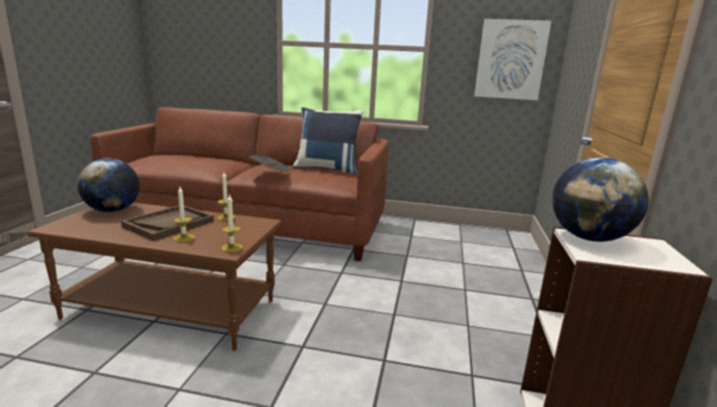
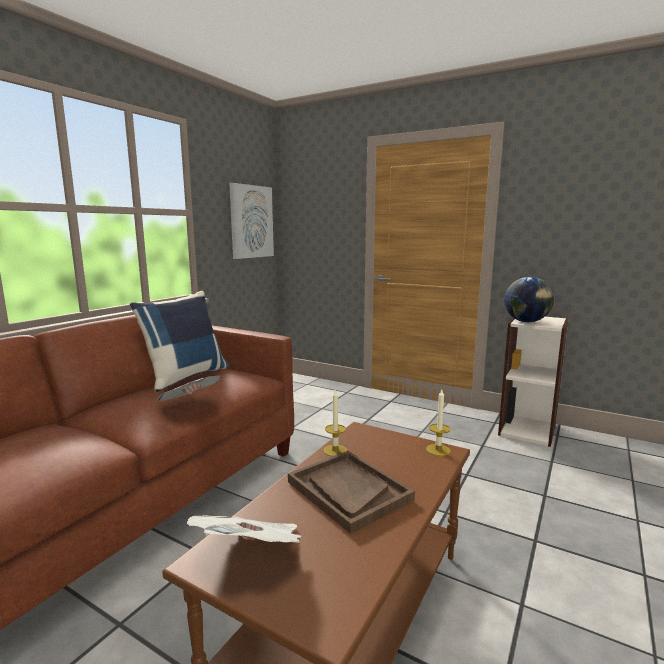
camera: 70 degrees left, 5 degrees down
(113, 210) = (252, 554): globe -> newspaper
(184, 238) = (405, 478): candle -> none

